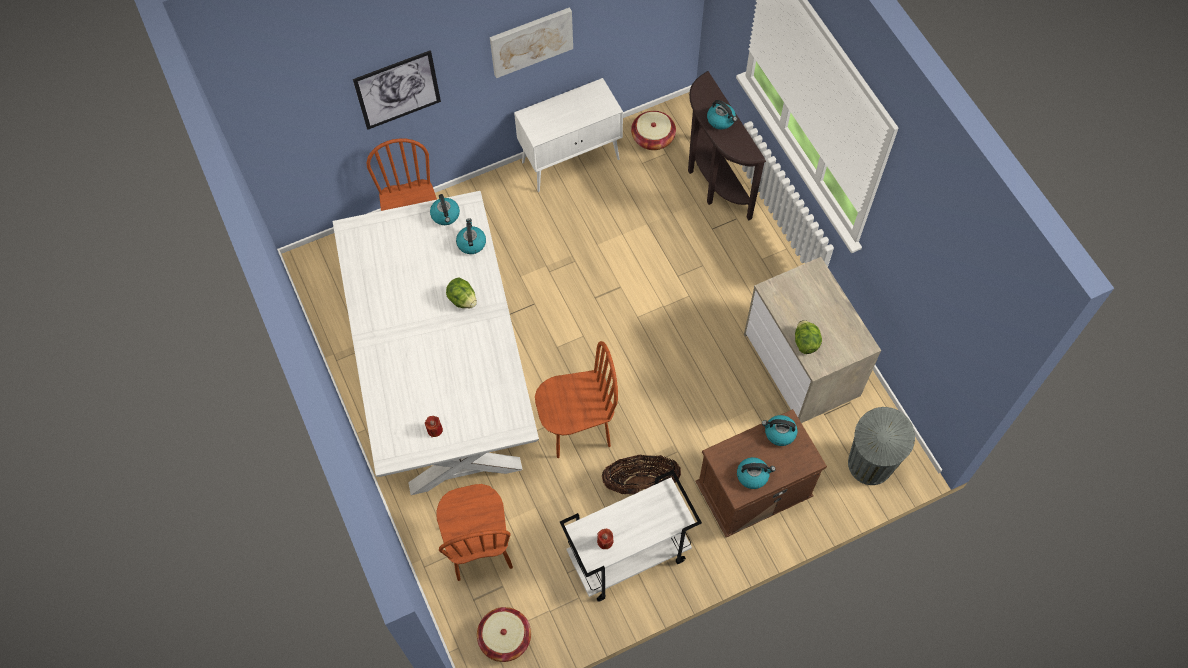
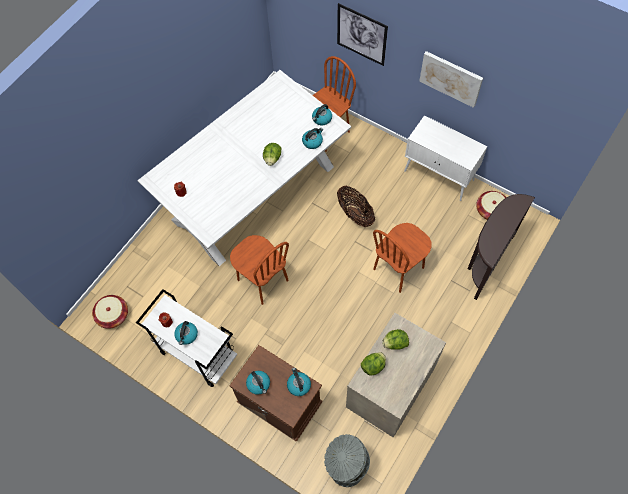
camera: 60 degrees right, 0 degrees up
(479, 547) = (159, 271): brown chair -> brown chair (399, 269)
(640, 483) = (248, 335): basket -> basket (355, 214)
(721, 120) = (502, 225): kettle -> kettle (187, 335)
(791, 305) = (395, 343): none -> lettuce

